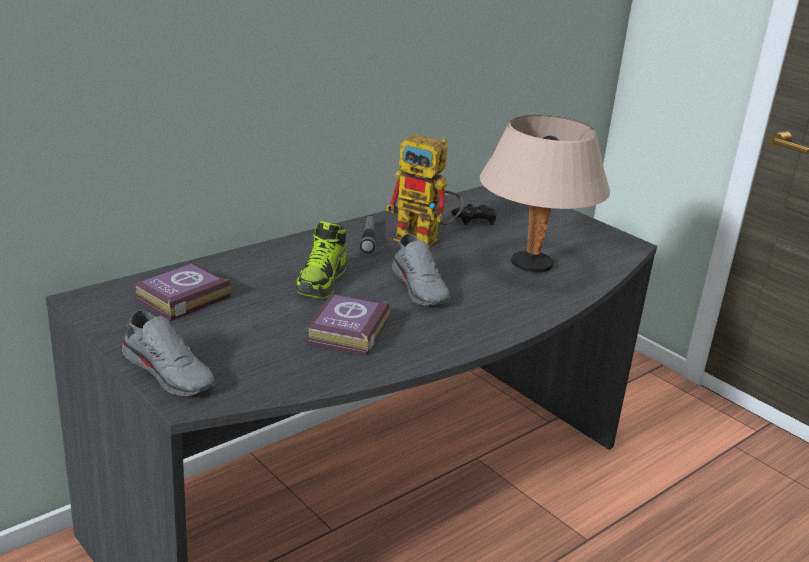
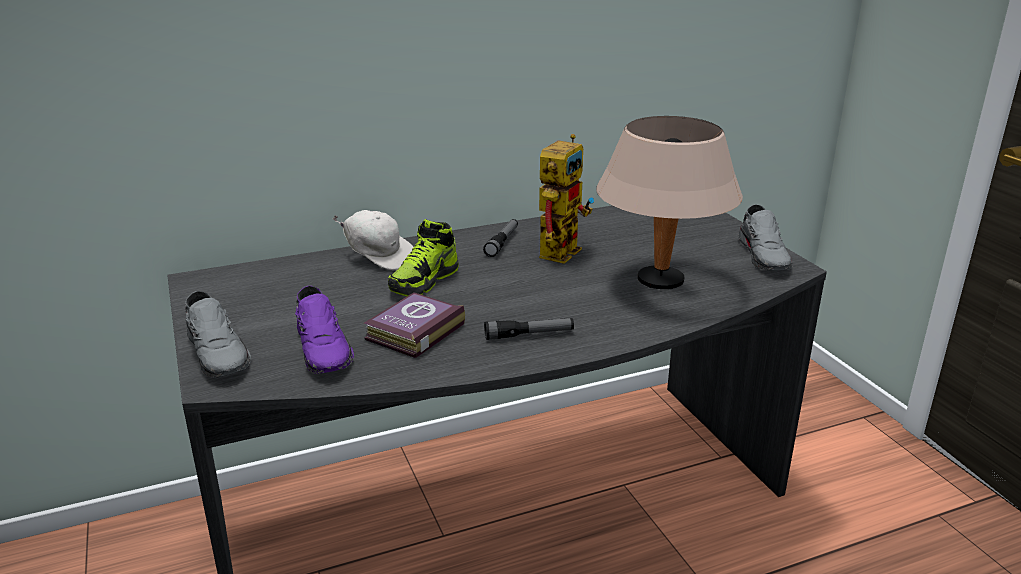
camera: 20 degrees right, 0 degrees up
(179, 298) = (280, 285): book -> none
(259, 261) = (378, 257): none -> white cap
(274, 356) = (325, 349): none -> purple shoe
(421, 287) = (522, 295): grey shoe -> grey shoe (764, 256)
(426, 241) = (560, 248): toy robot -> toy robot turned 105 degrees counterclockwise
(453, 324) = (529, 335): none -> flashlight
(475, 220) = (629, 231): black game controller -> none

